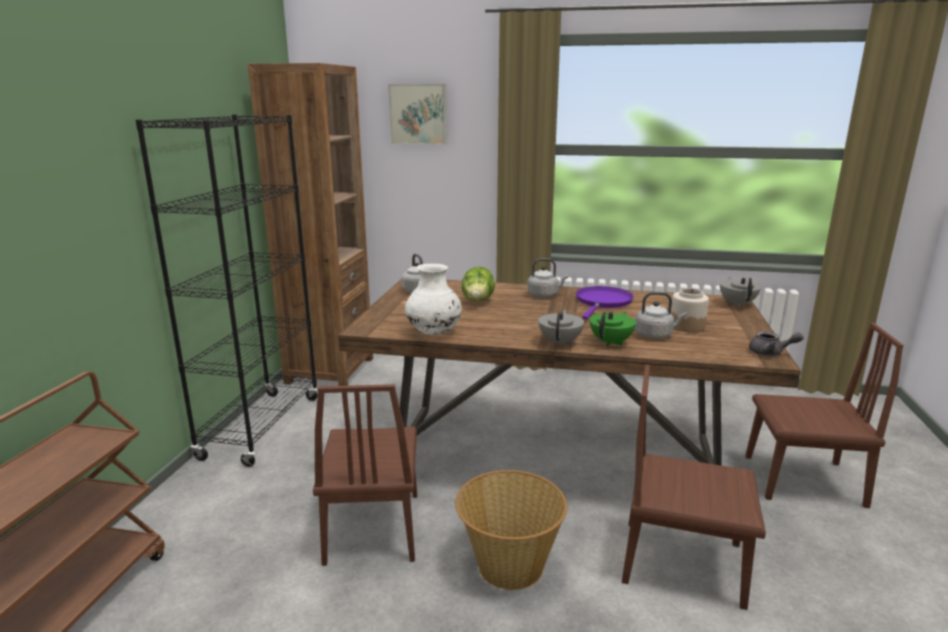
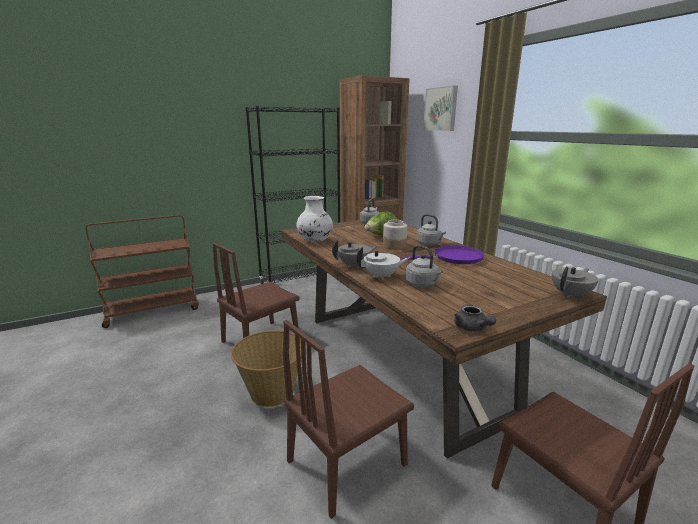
camera: 50 degrees right, 0 degrees up
(611, 342) = (382, 276): green teapot -> white teapot
(683, 562) = (347, 462): brown chair -> brown chair turned 105 degrees counterclockwise
(687, 326) = (465, 289): jar -> jar (394, 246)

